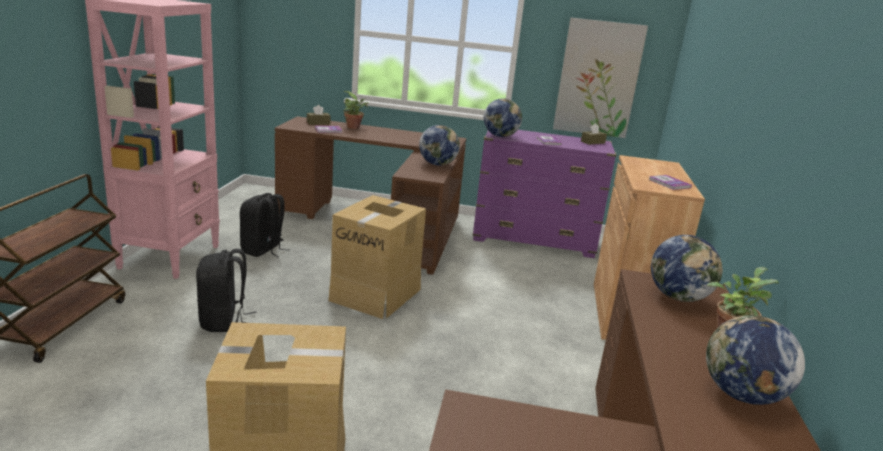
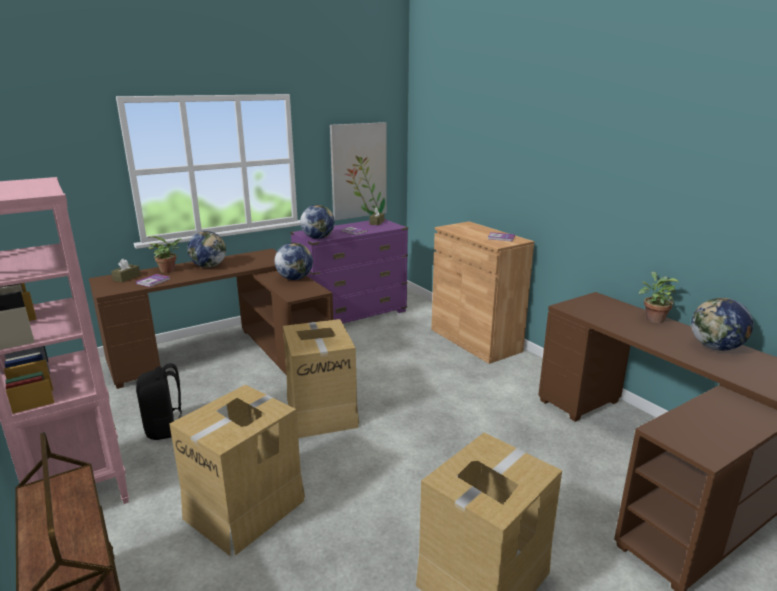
camera: 40 degrees left, 0 degrees up
(224, 321) = (246, 508): black backpack -> cardboard box
(678, 297) = (600, 309): globe -> globe (209, 266)

